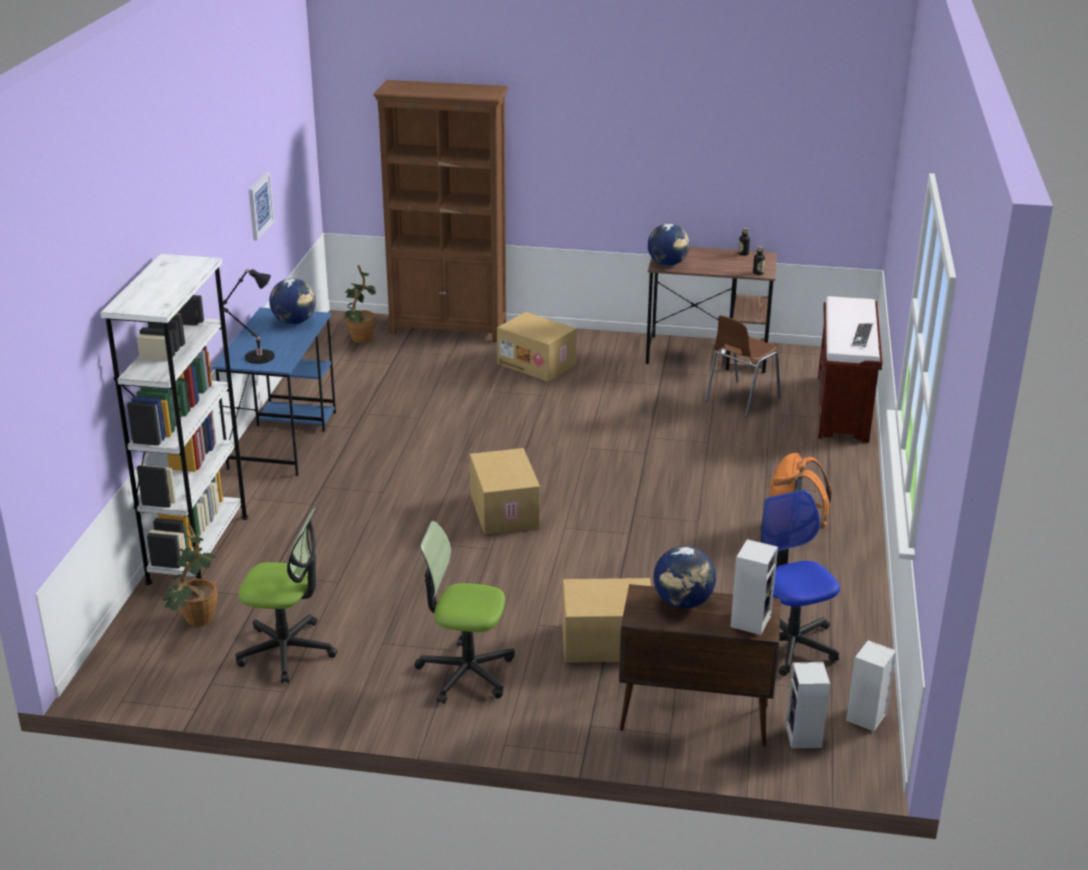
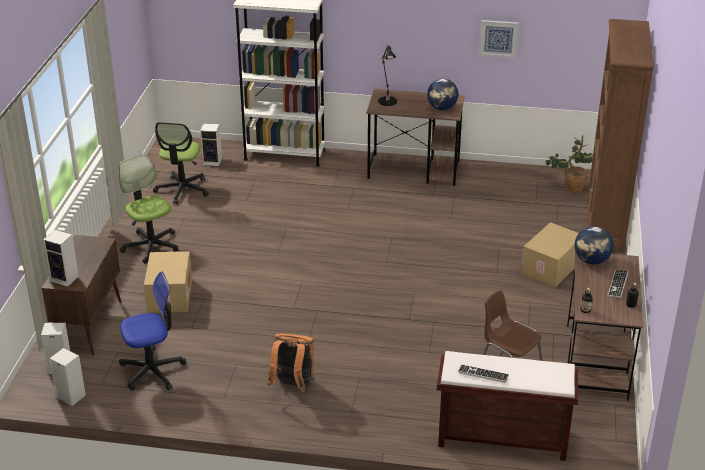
camera: 90 degrees right, 5 degrees up
(195, 622) = (213, 161): potted plant -> speaker
(283, 439) = (414, 170): blue desk -> brown desk
(465, 672) = (151, 246): office chair -> office chair turned 45 degrees counterclockwise
(503, 511) = (324, 255): cardboard box -> none
(683, 602) = (90, 256): globe -> none
(709, 256) = (617, 284): none -> keyboard

